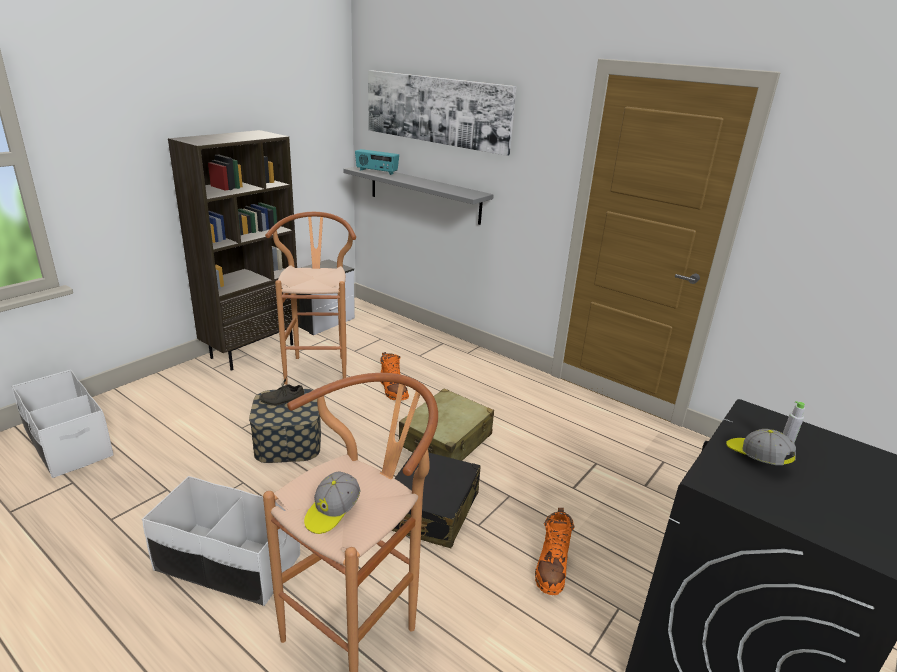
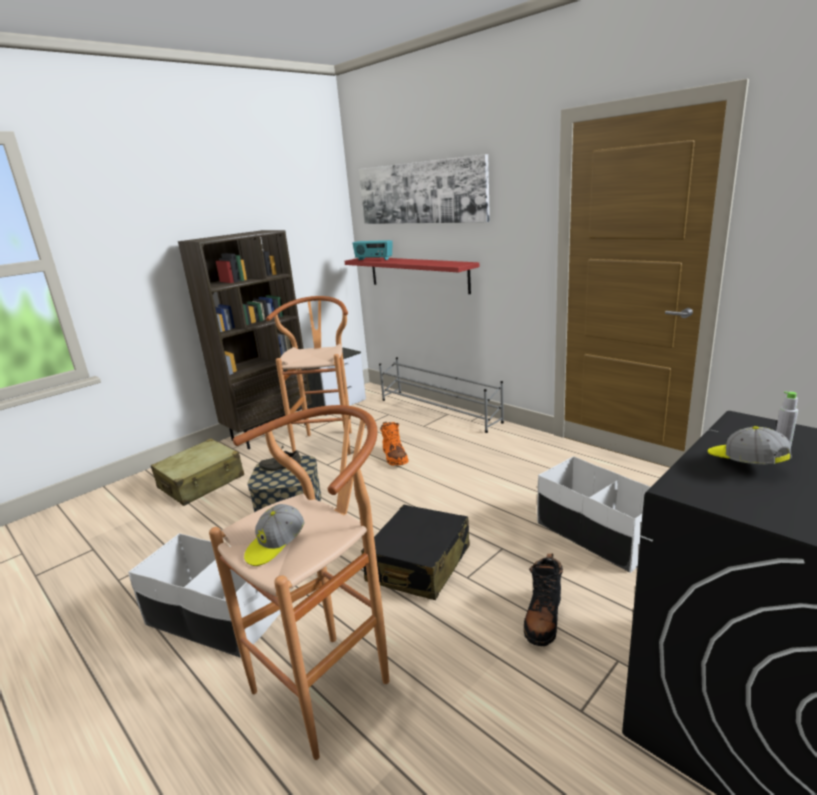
camera: 10 degrees right, 5 degrees down
(67, 443) = (96, 516): white storage box -> white storage box (597, 535)
(424, 194) = (417, 274): grey shelf -> red shelf
(434, 339) = (439, 411): none -> grey shoe rack
(446, 441) = (441, 499): beige suitcase -> beige suitcase (201, 482)
(552, 567) = (543, 618): orange boot -> black boot

